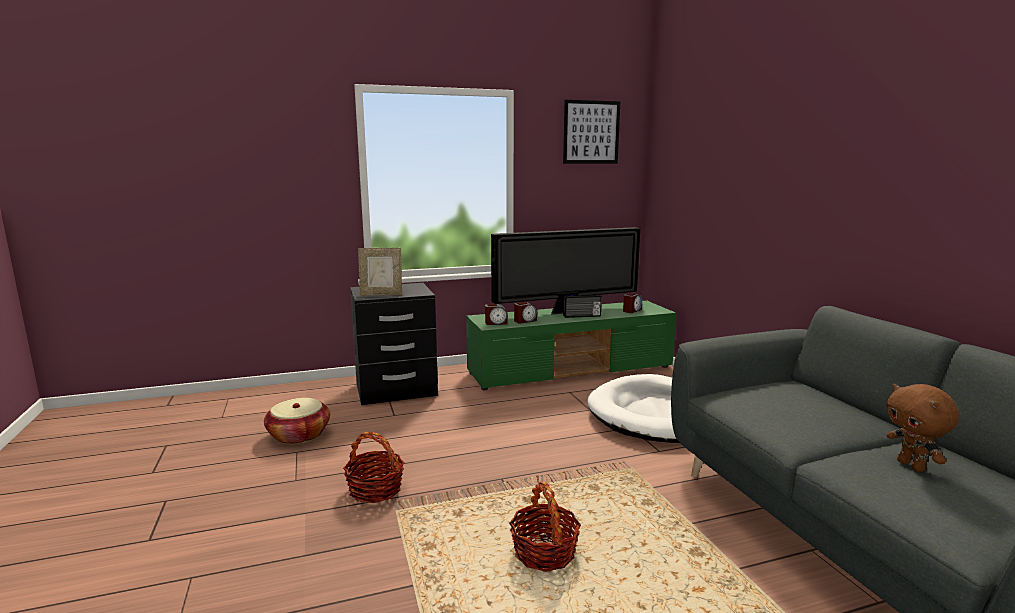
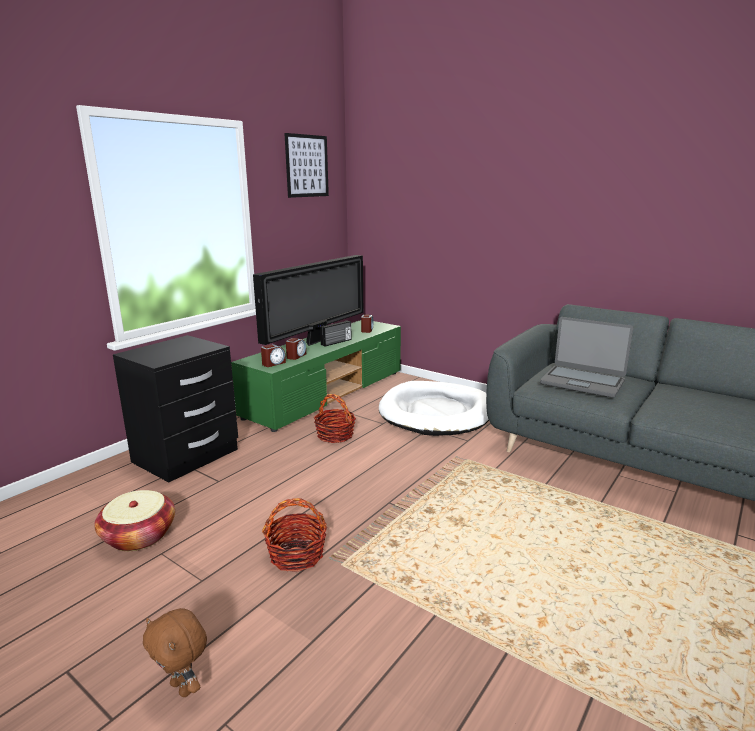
camera: 35 degrees left, 5 degrees up
(381, 294) = (171, 356): picture frame -> none
(544, 552) = (489, 544): basket -> basket (335, 435)
(784, 406) = (582, 382): none -> laptop
(912, 466) = (685, 401): brown plush toy -> brown plush toy (183, 687)

